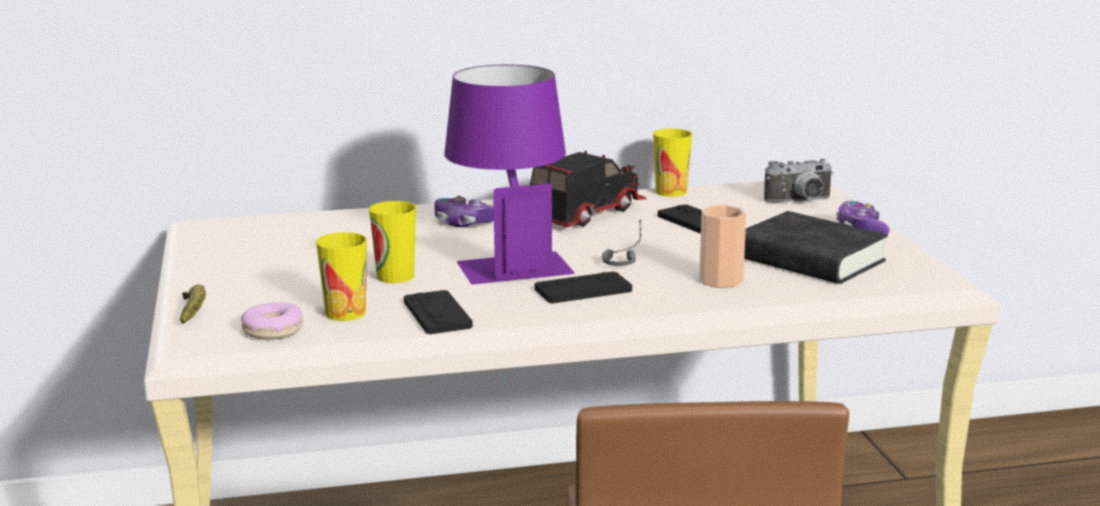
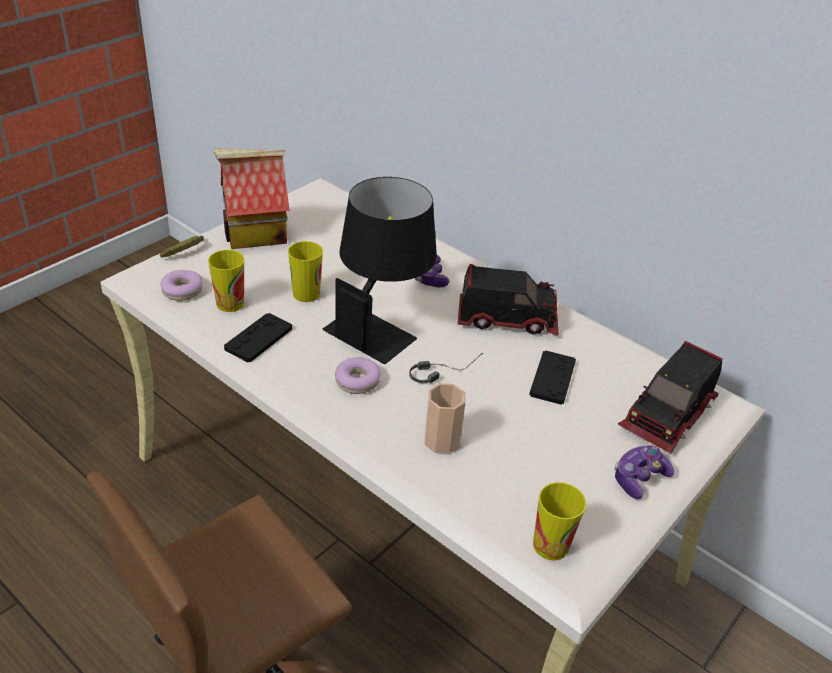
camera: 50 degrees right, 20 degrees up
(229, 273) = (255, 234): none -> toy house
(508, 260) = (380, 325): purple table lamp -> black table lamp
(583, 290) = (357, 381): black game controller -> donut
(671, 192) = (605, 339): cup -> cup (550, 545)
(800, 202) = (669, 416): camera -> toy truck
(810, 260) = (537, 473): black book -> none

